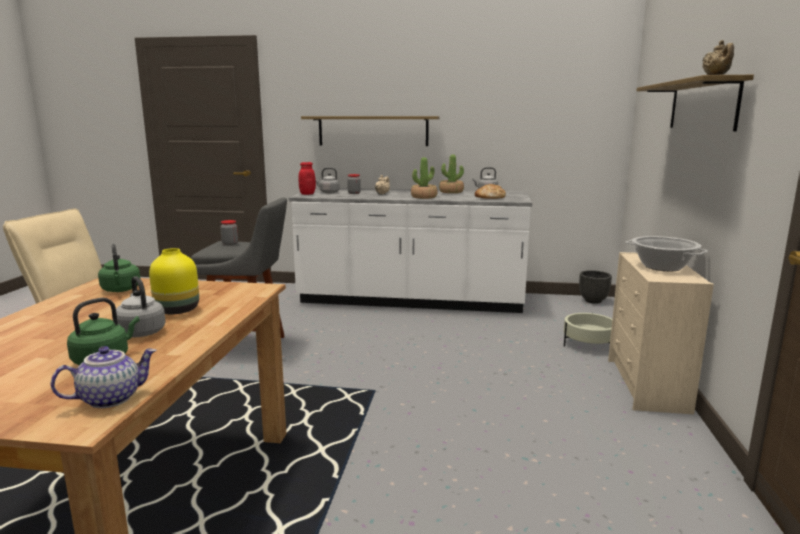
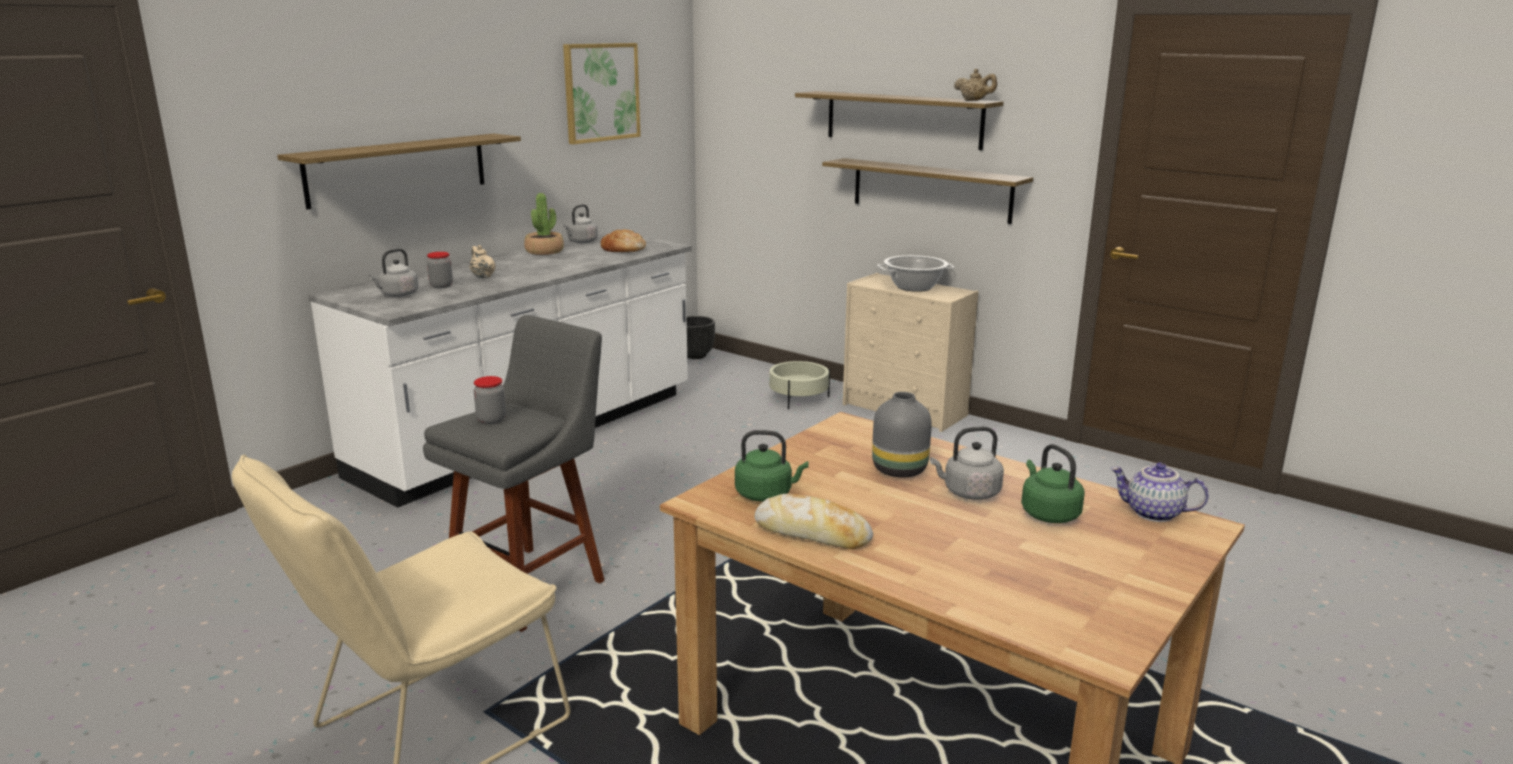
camera: 60 degrees left, 5 degrees up
(61, 306) = (812, 533): none -> bread
(111, 398) = (1153, 514): teapot -> teapot turned 60 degrees counterclockwise
(178, 310) = (900, 469): yellow vase -> grey vase
(307, 194) = (382, 306): red jar -> none
(424, 197) = (560, 267): potted plant -> none
(533, 95) = (601, 92): none -> picture
(706, 175) = (931, 190): none -> shelf

